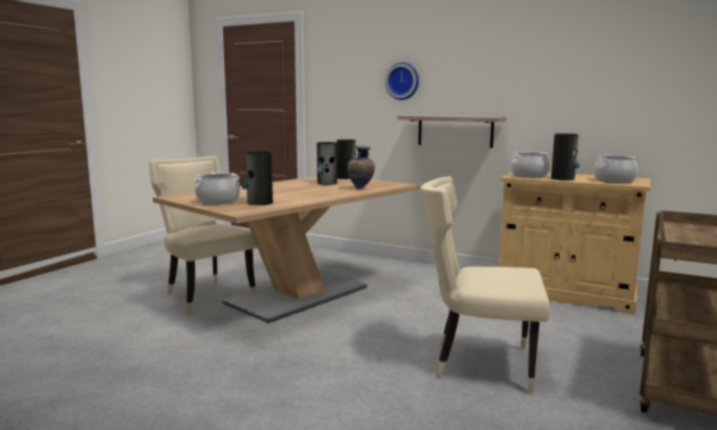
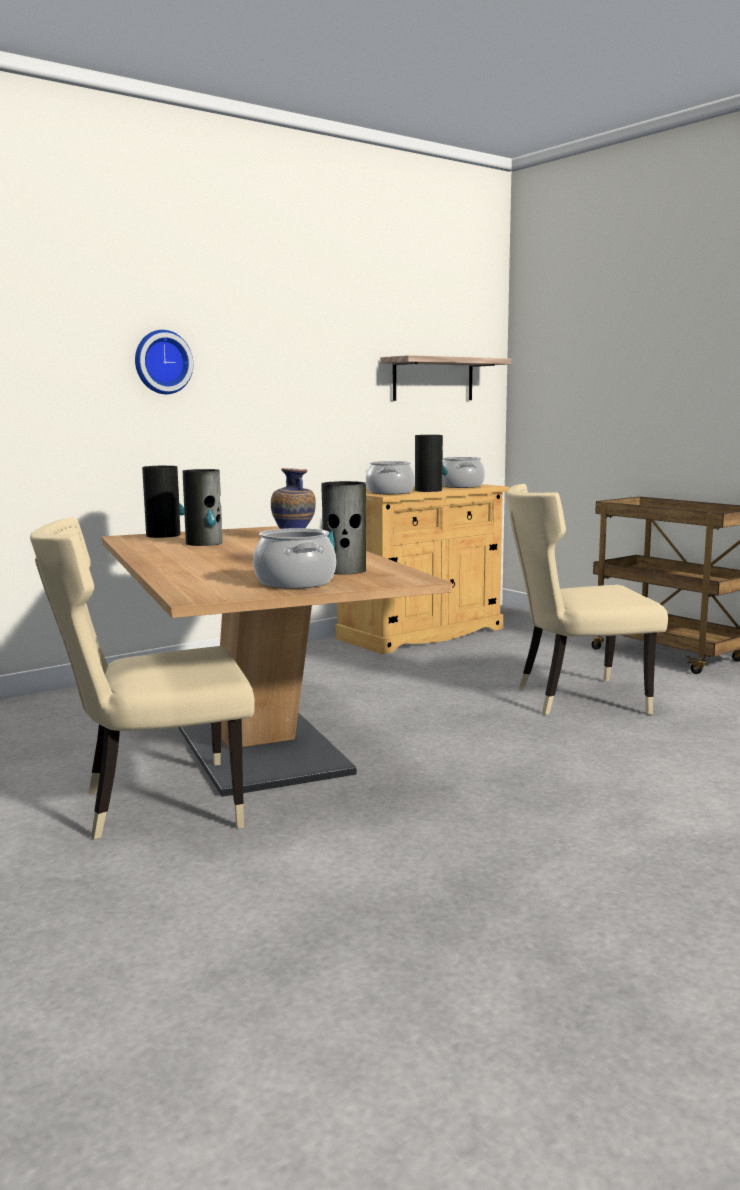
camera: 65 degrees left, 0 degrees up
(455, 131) = (248, 442): shelf -> shelf (433, 379)
(478, 363) = (575, 699): beige chair -> beige chair turned 45 degrees clockwise

